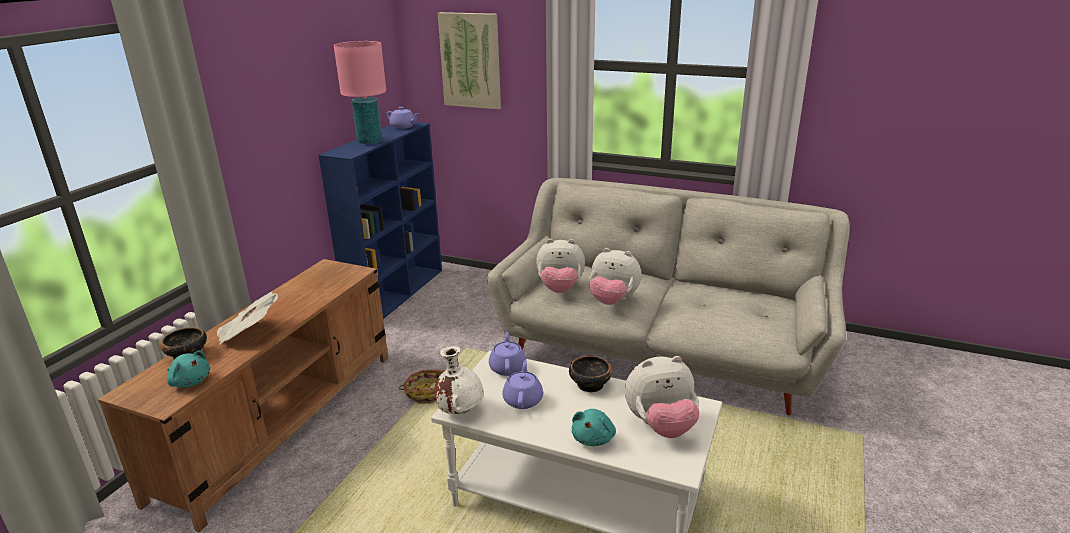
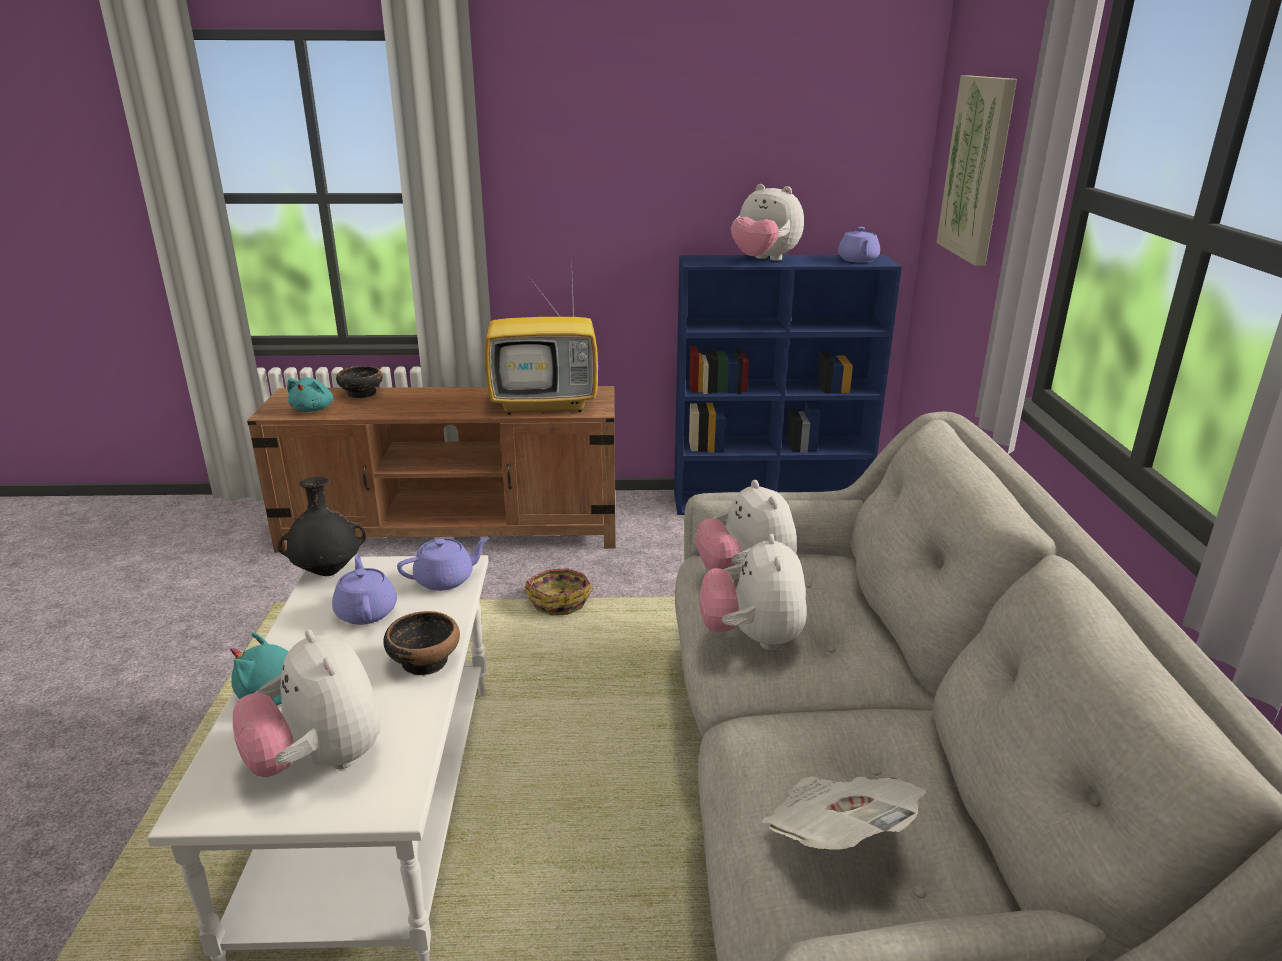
camera: 65 degrees right, 0 degrees up
(248, 333) = (416, 403): newspaper -> newspaper (836, 836)
(325, 285) = (546, 404): none -> television
(369, 141) = (764, 260): pink table lamp -> plush toy
(460, 410) = (329, 572): white vase -> black vase
(523, 399) = (366, 611): purple teapot -> purple teapot turned 90 degrees counterclockwise

